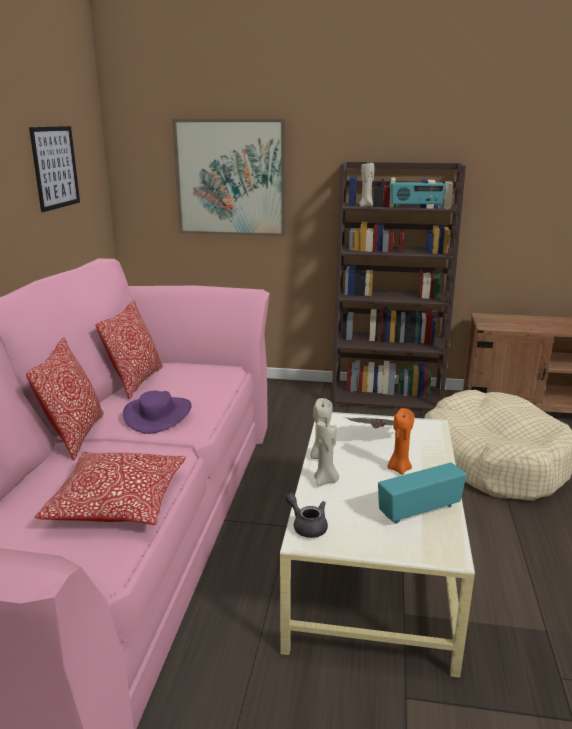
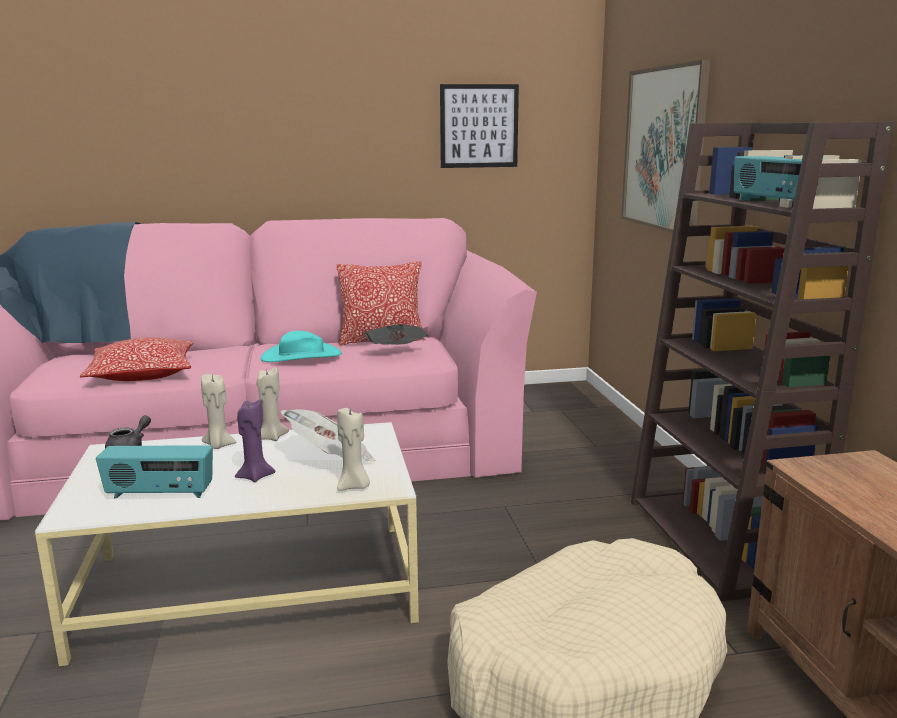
camera: 70 degrees right, 5 degrees down
(75, 435) = (256, 345): pillow -> none
(158, 415) = (301, 356): purple hat -> turquoise hat
(191, 379) = (396, 352): none -> newspaper
(366, 206) = (725, 195): beige candle -> beige candle (354, 486)
(399, 468) = (255, 476): orange candle -> purple candle
(419, 510) = (159, 494): radio -> radio turned 135 degrees clockwise

